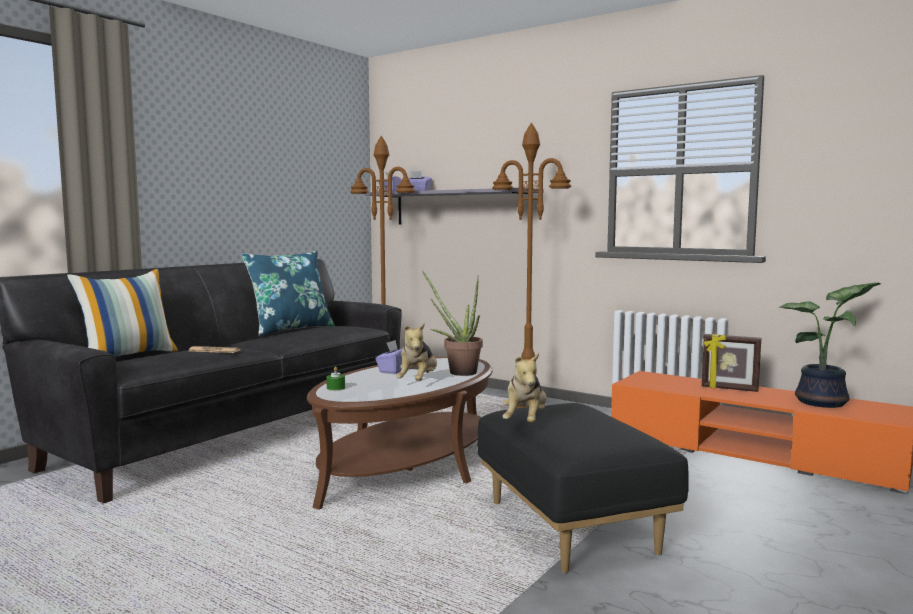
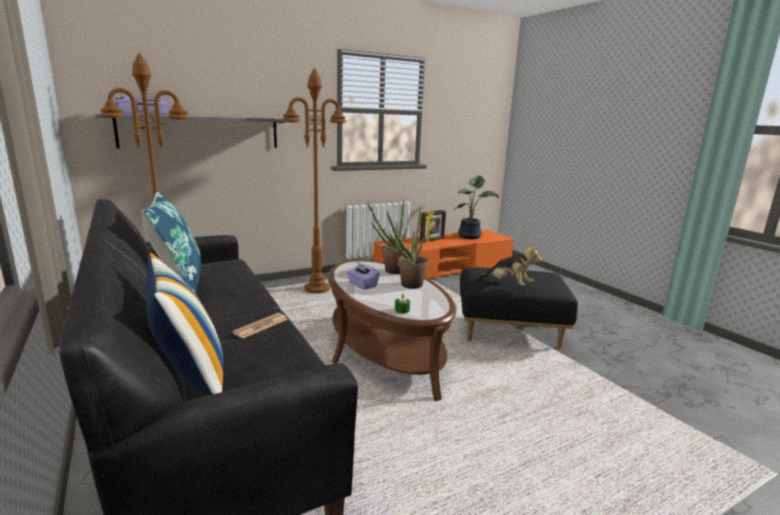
camera: 65 degrees left, 10 degrees up
(418, 382) = (408, 286): plush toy -> potted plant

